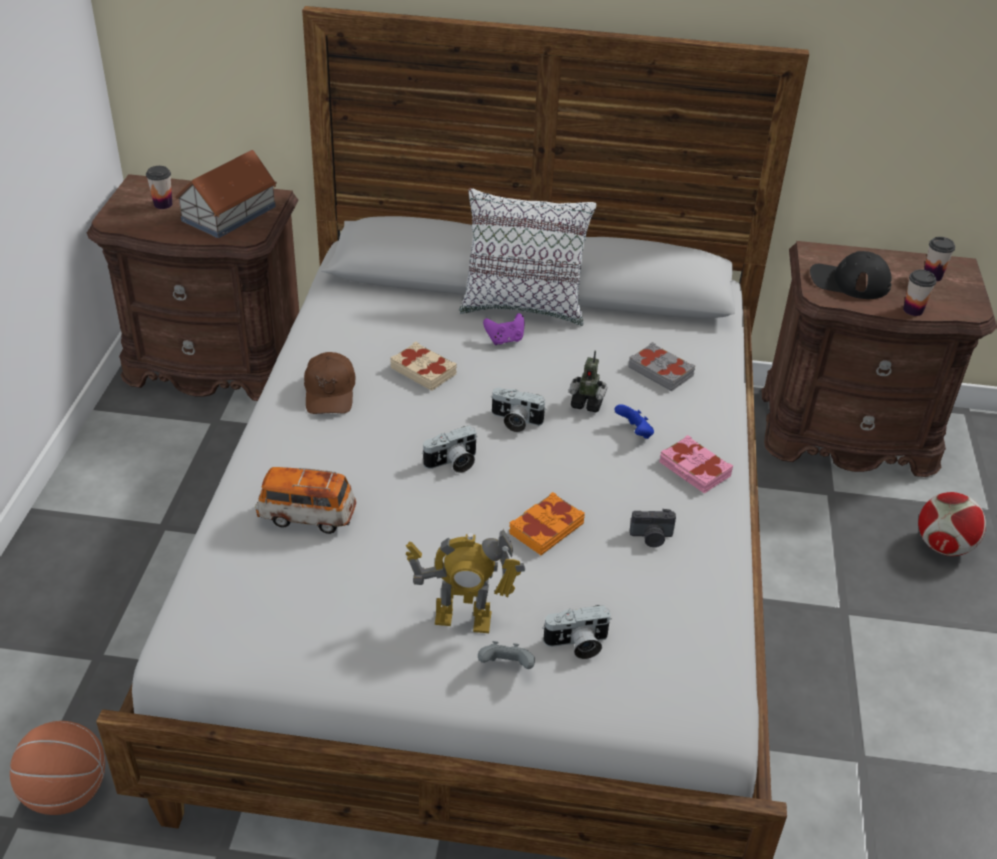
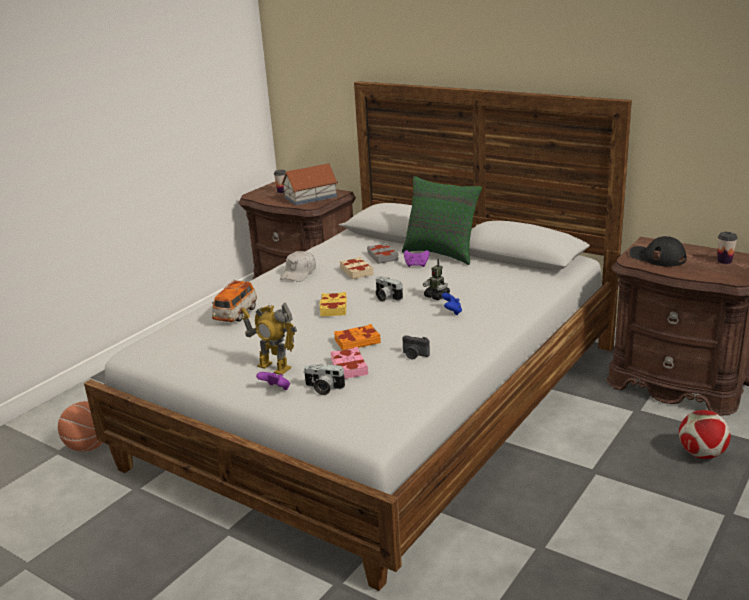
camera: 30 degrees right, 15 degrees down
(306, 516) = (236, 314): toy car -> toy car turned 105 degrees counterclockwise
(330, 392) = (299, 273): brown cap -> white cap
(452, 463) = (333, 308): camera -> yellow book
(506, 667) = (276, 389): grey game controller -> purple game controller
(523, 309) = (441, 254): white pillow -> green pillow
(661, 371) = (497, 289): grey book -> grey book (383, 256)
(694, 470) = (472, 332): pink book -> pink book (348, 367)
(913, 310) = (690, 274): cup -> none

